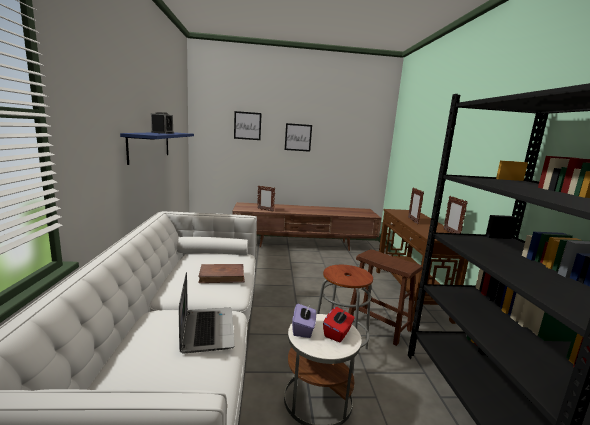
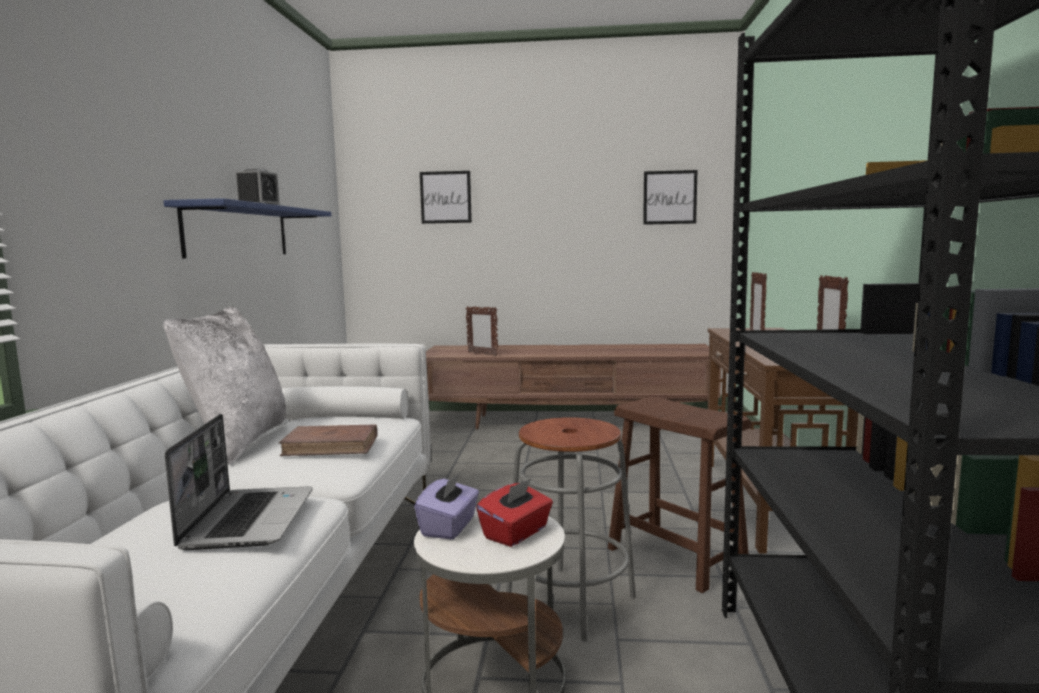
camera: 10 degrees right, 5 degrees down
(169, 272) = (240, 443): none -> white pillow
(298, 137) = (544, 210): picture -> picture (670, 197)

